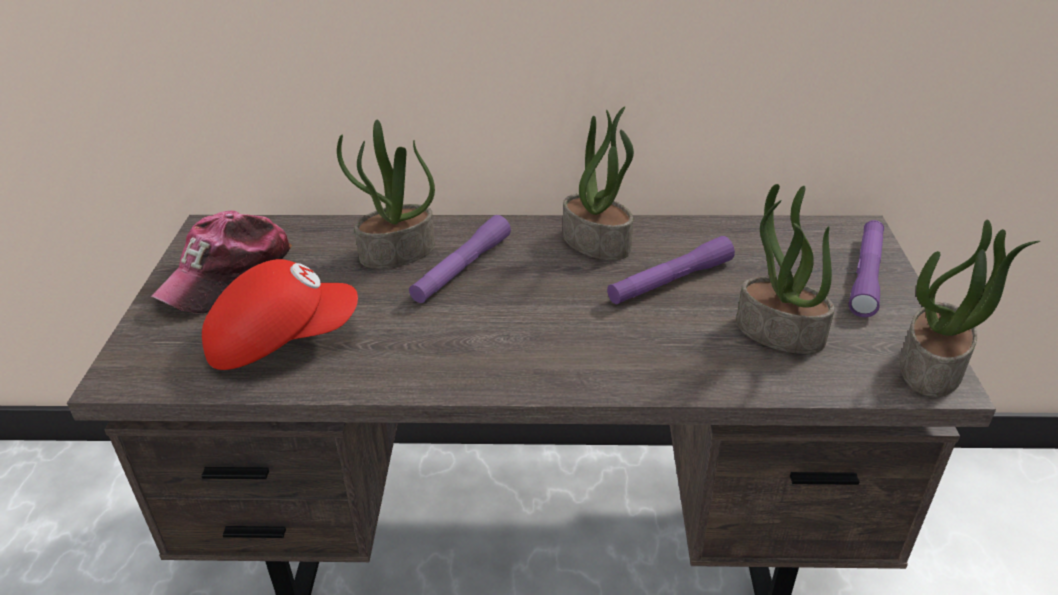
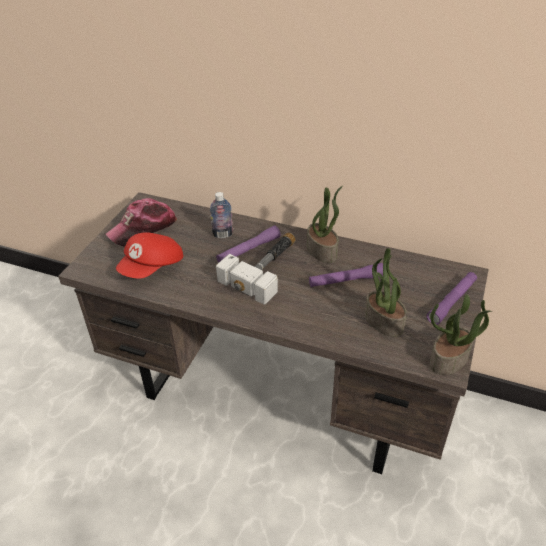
camera: 20 degrees right, 5 degrees up
(281, 339) = (152, 267): red cap -> red cap turned 120 degrees clockwise
(397, 253) = (223, 234): potted plant -> bottle
(513, 293) = (266, 269): none -> hammer

